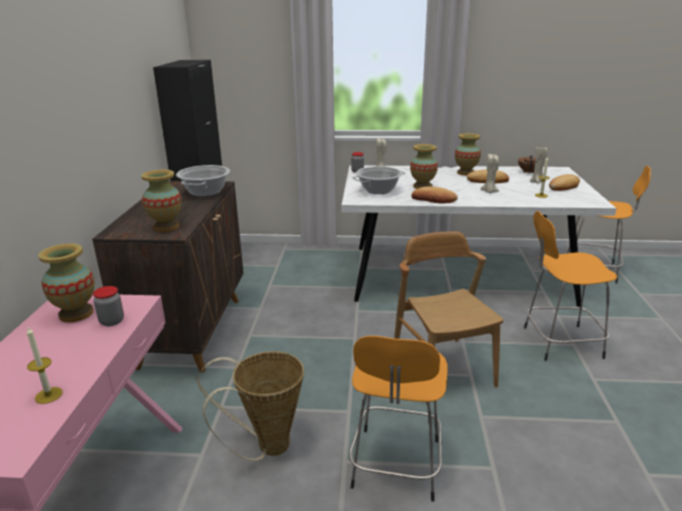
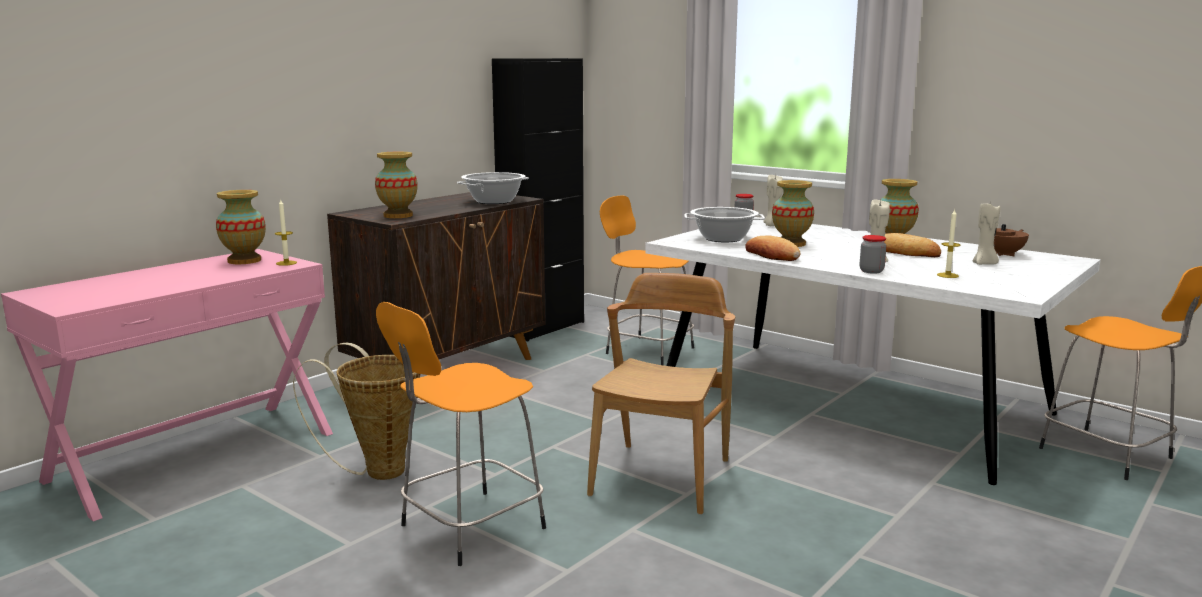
camera: 35 degrees right, 10 degrees down
(48, 395) = (141, 291): candle -> candle (286, 263)
(112, 321) = (256, 269): jar -> jar (871, 271)
(559, 342) = (877, 506): orange stool -> orange stool (647, 350)
(563, 186) = (1017, 274): bread -> none

